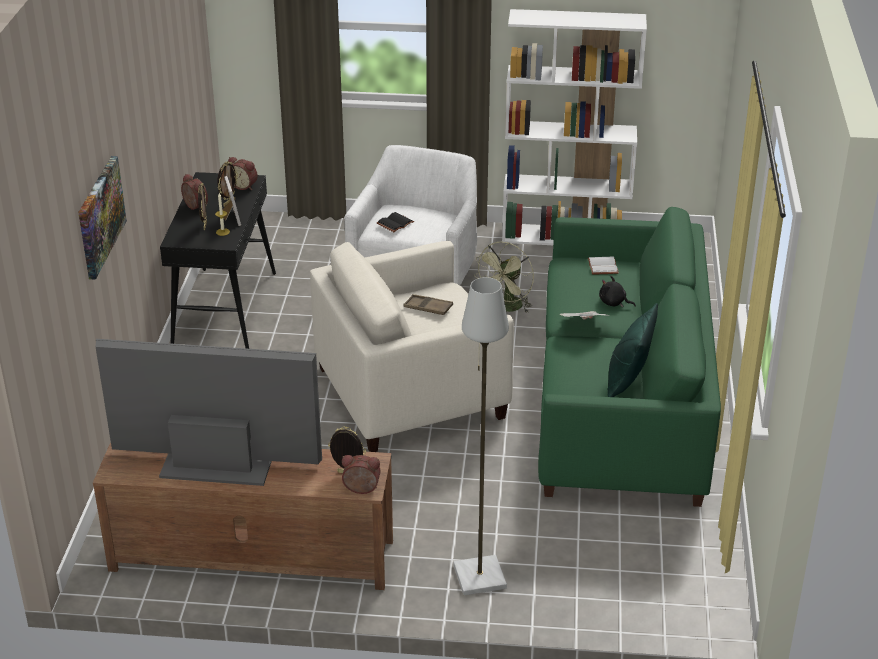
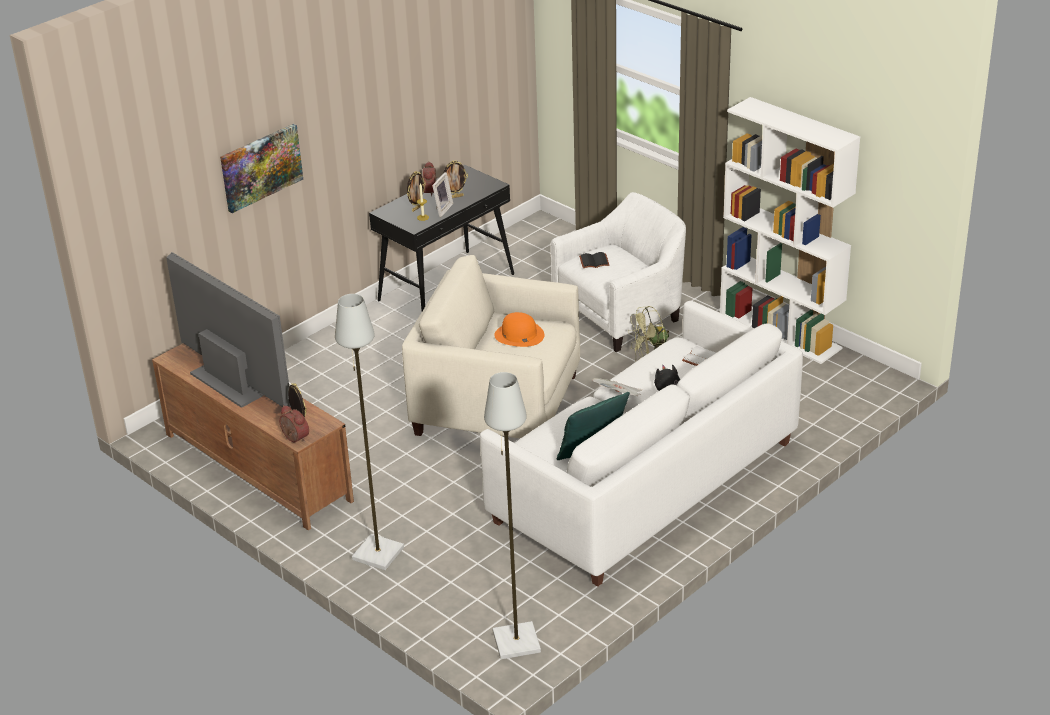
camera: 40 degrees right, 0 degrees up
(244, 186) = (483, 187): alarm clock -> none
(428, 308) = (519, 335): brown tray -> orange hat
(621, 402) = (644, 482): green sofa -> white sofa
(701, 590) = (516, 643): none -> grey floor lamp

